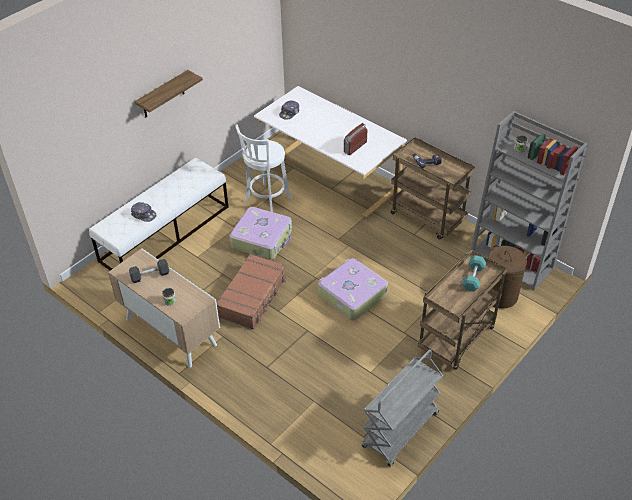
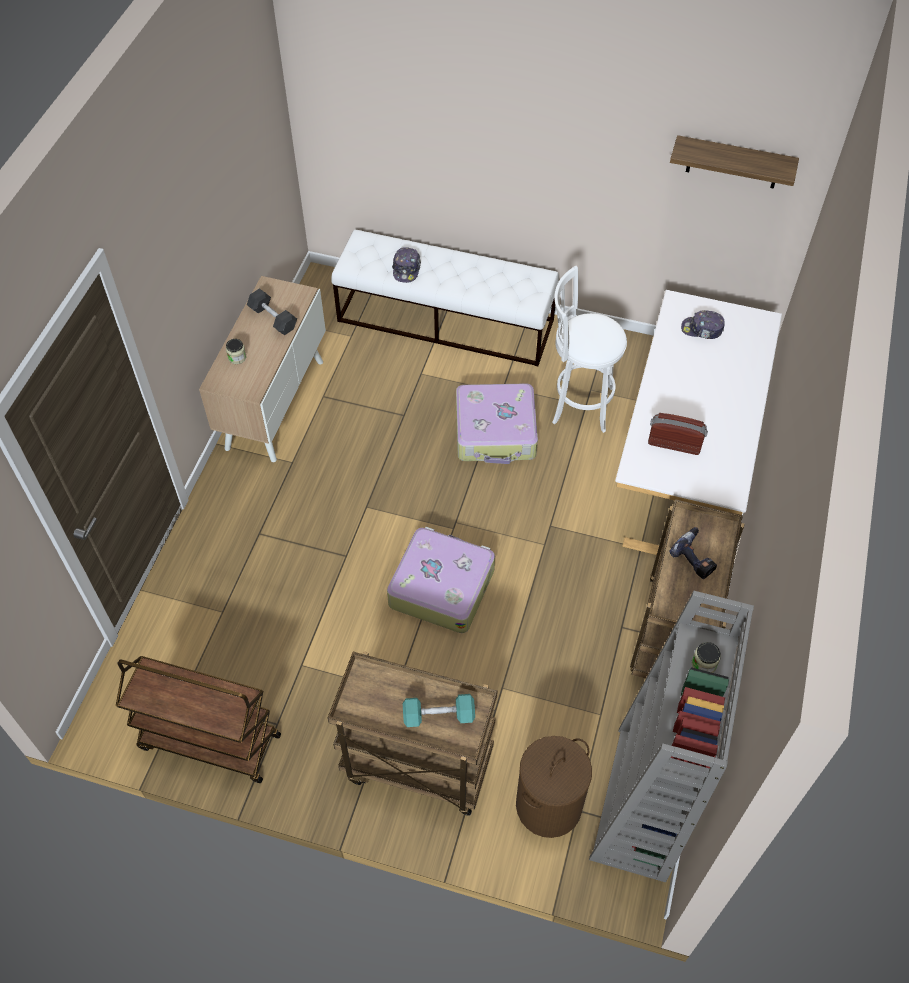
camera: 65 degrees right, 10 degrees up
(163, 95) = (532, 148): shelf -> shelf (733, 163)
(253, 297) = (377, 467): brown suitcase -> none
(400, 431) = (208, 742): grey cart -> brown cart

